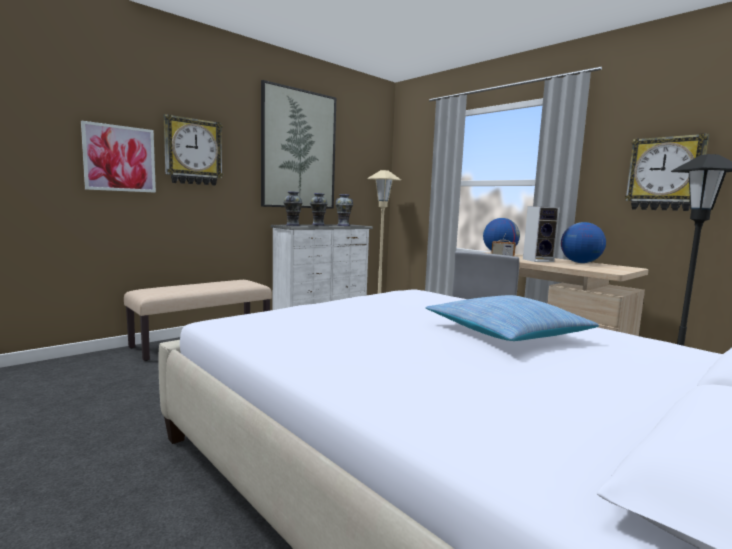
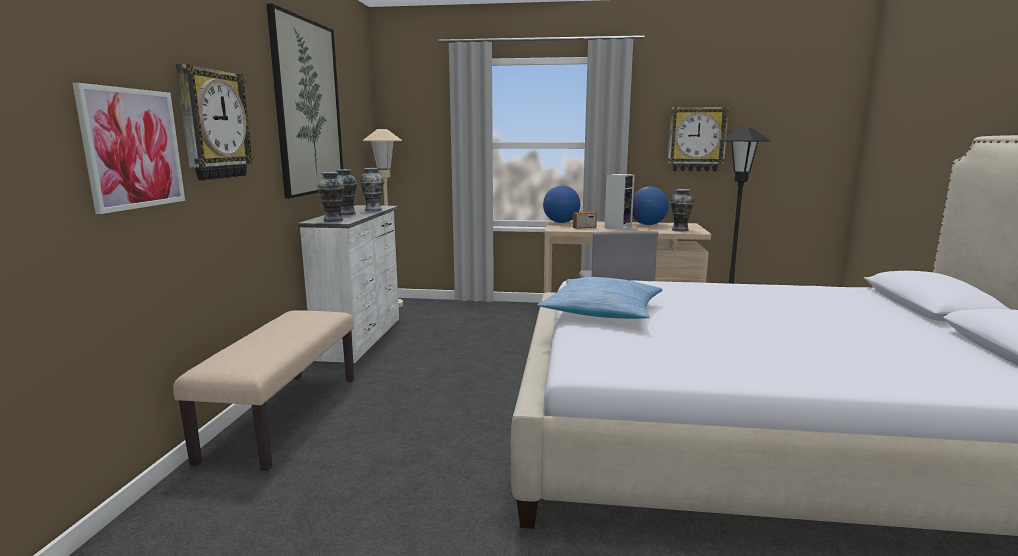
camera: 40 degrees left, 5 degrees up
(505, 333) = (757, 305): pillow -> pillow (602, 311)
(598, 269) = (680, 230): none -> vase

